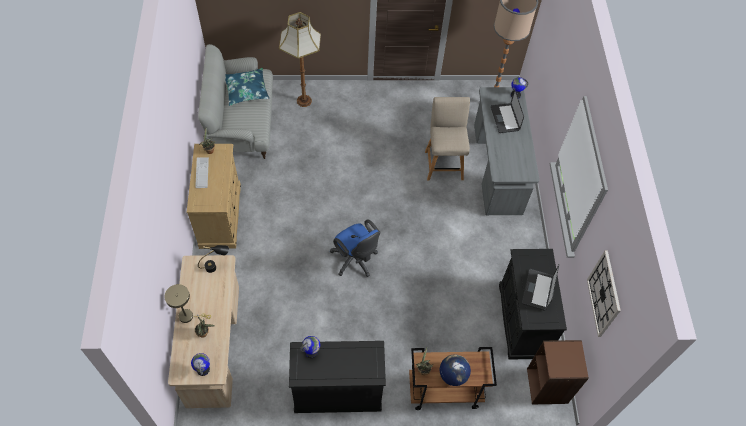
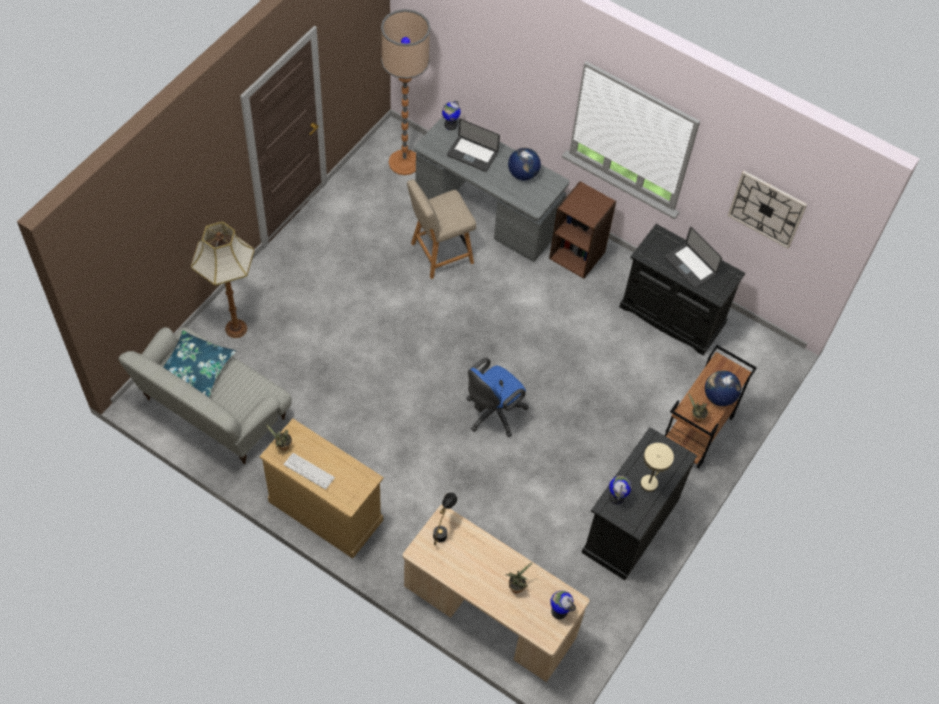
camera: 55 degrees left, 0 degrees up
(188, 316) = (484, 590): beige table lamp -> beige table lamp (650, 481)
(355, 260) = (492, 413): blue office chair -> blue office chair turned 135 degrees clockwise
(443, 163) = (439, 254): beige chair -> beige chair turned 60 degrees counterclockwise
(518, 153) = (523, 174): none -> globe
(547, 386) = (752, 343): brown bookcase -> brown bookcase (577, 255)

